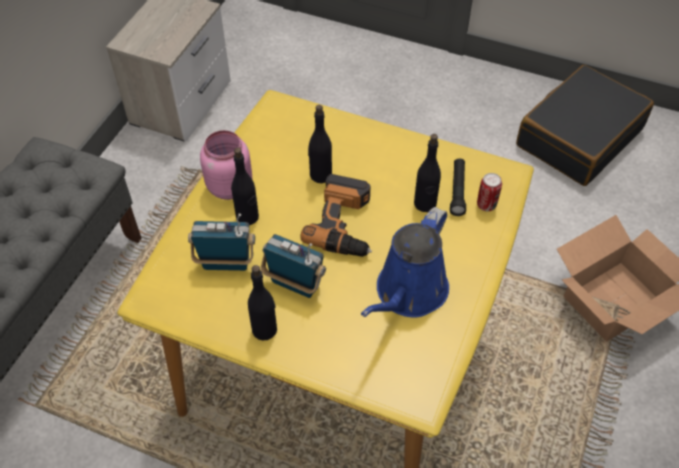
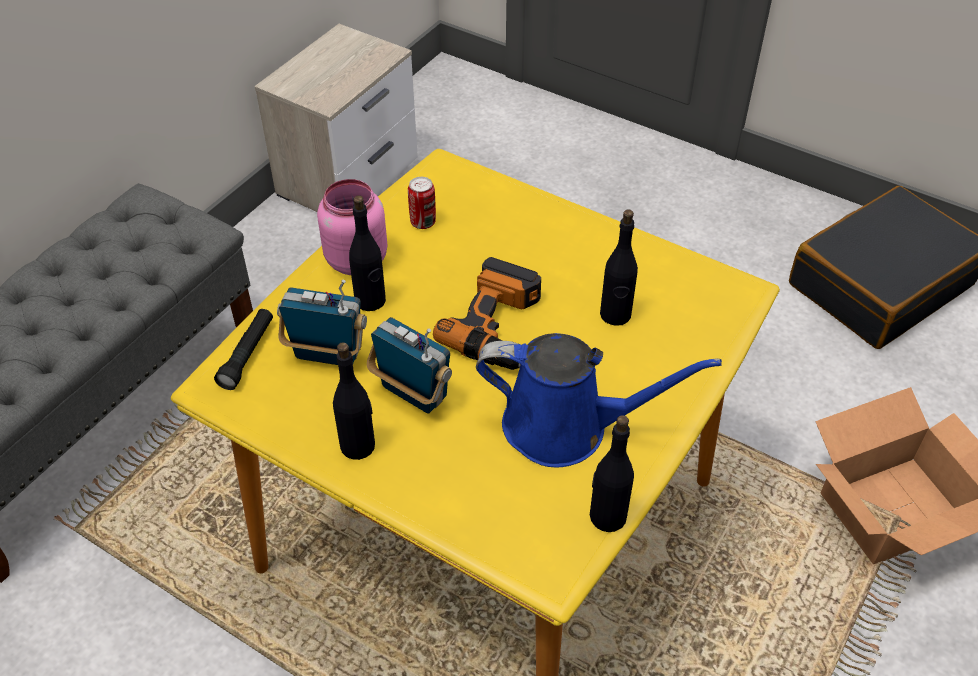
camera: 10 degrees right, 5 degrees down
(320, 175) = (480, 261): black bottle -> black bottle (607, 516)
(408, 293) = (566, 427): blue watering can -> blue watering can turned 120 degrees counterclockwise
(457, 191) = (664, 304): black flashlight -> black flashlight (247, 355)
(486, 205) = (701, 327): can -> can (423, 222)

